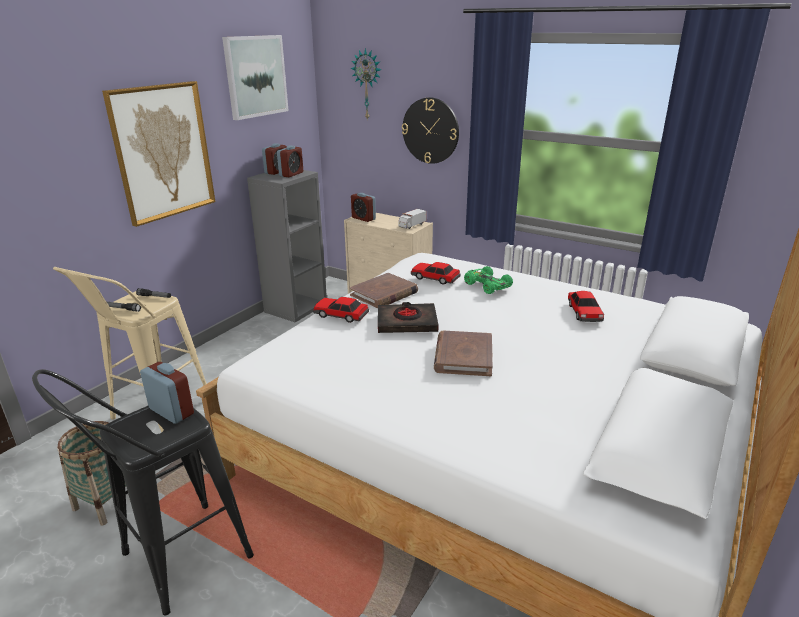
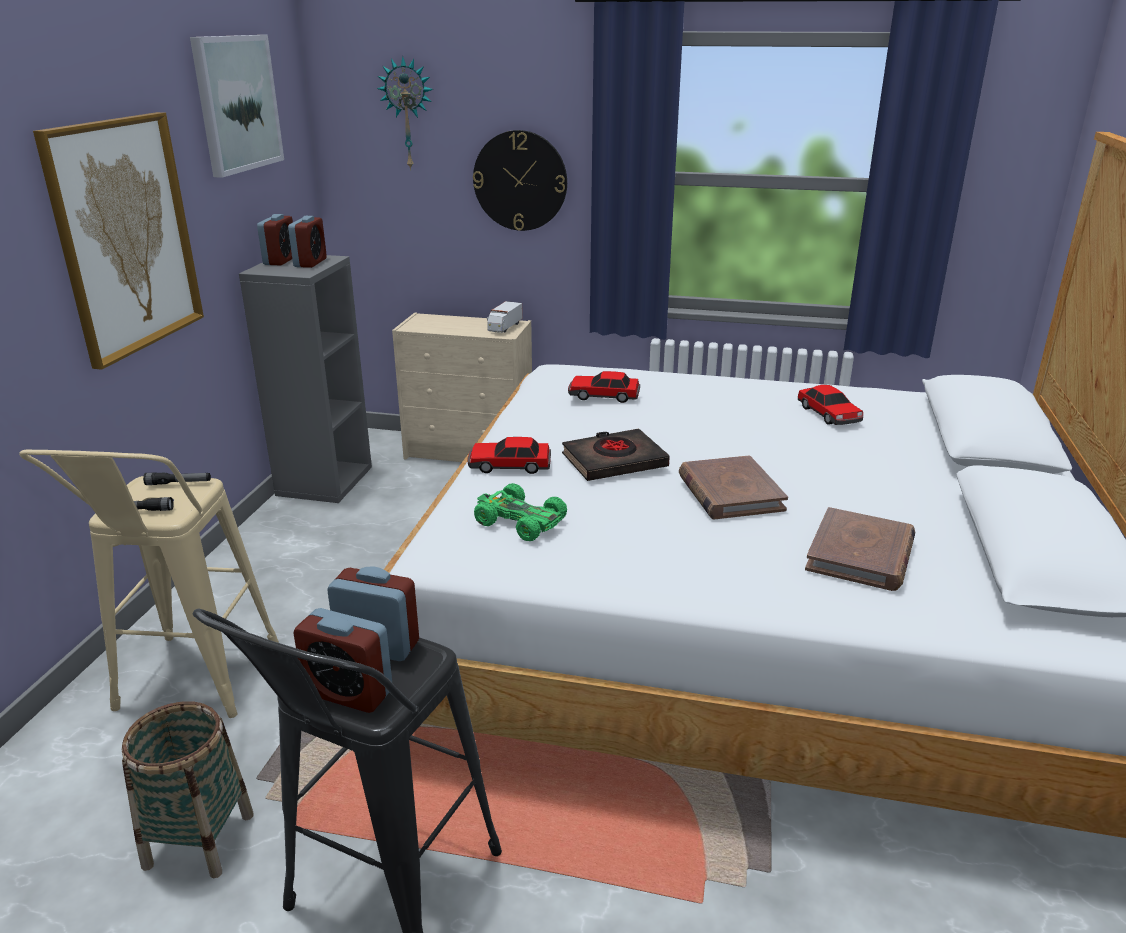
camera: 20 degrees left, 0 degrees up
(363, 218) = (422, 325): alarm clock -> alarm clock (348, 692)
(384, 294) = (547, 427): brown book -> brown book (860, 554)
(486, 285) = (681, 396): green toy car -> green toy car (519, 521)

